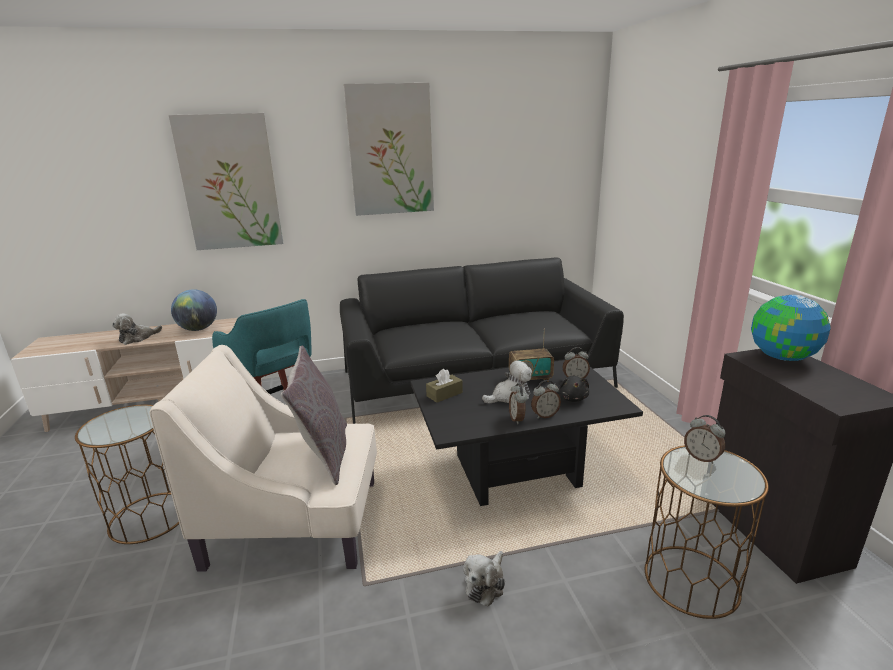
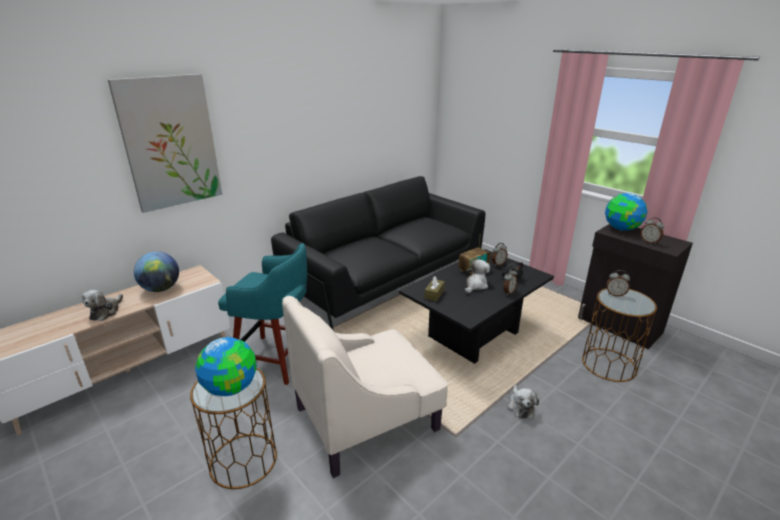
camera: 30 degrees left, 5 degrees up
(121, 426) = (231, 387): none -> globe
(324, 454) = (394, 358): grey pillow -> none
(391, 150) = (303, 102): picture -> none
(517, 419) = (496, 298): alarm clock -> alarm clock (649, 242)

